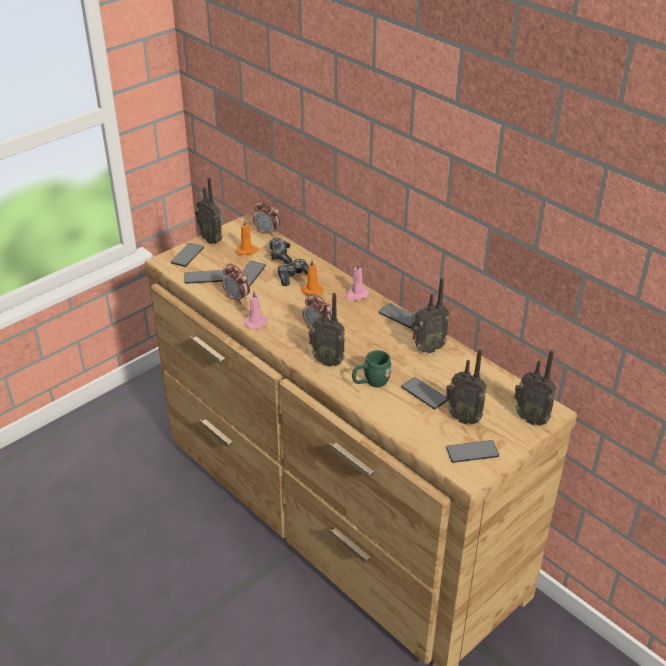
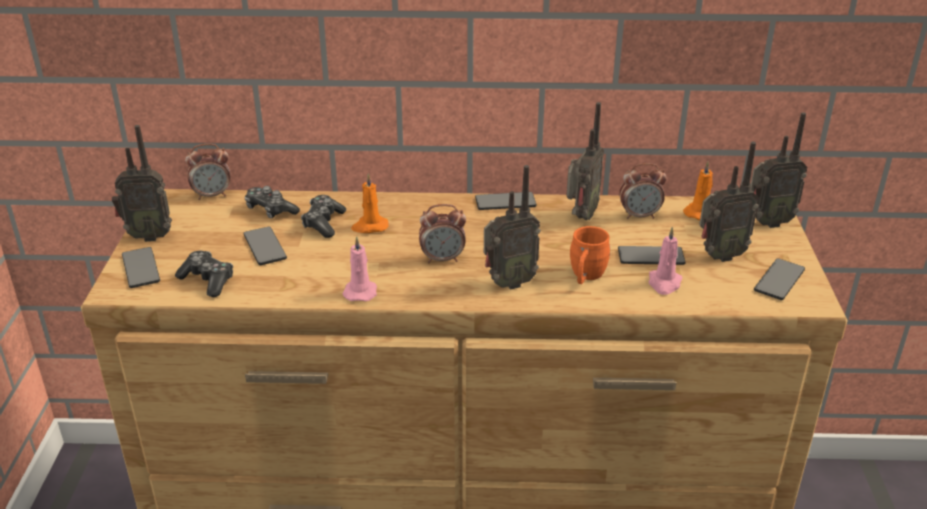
camera: 45 degrees left, 5 degrees down
(204, 278) = (208, 280): phone -> game controller
(237, 298) = (291, 280): alarm clock -> alarm clock (639, 216)
(247, 250) = (218, 225): orange candle -> orange candle (700, 212)
(356, 295) = (426, 206): pink candle -> pink candle (664, 283)
(371, 382) = (585, 276): green mug -> orange mug

